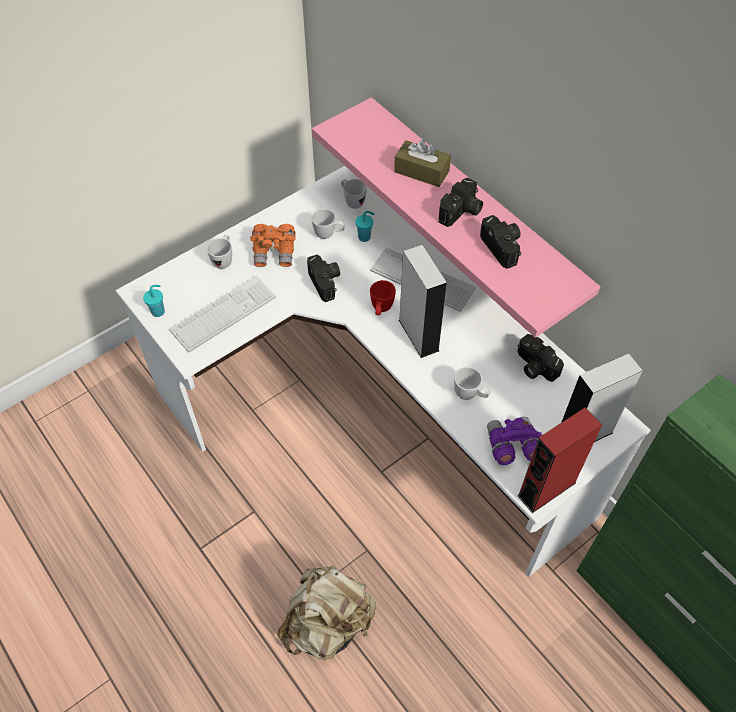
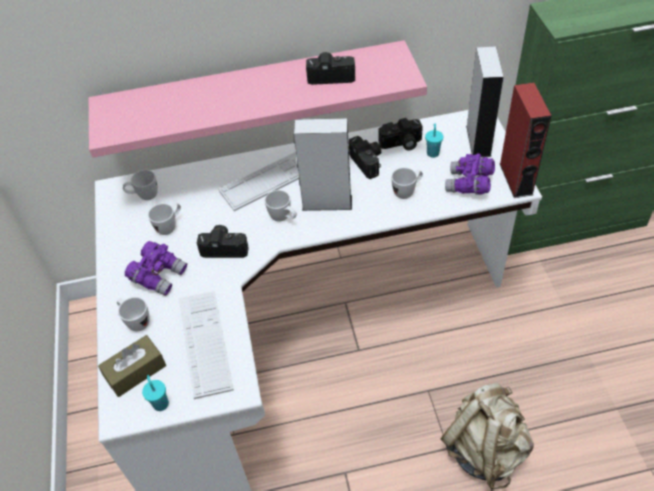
camera: 60 degrees left, 5 degrees down
(275, 252) = (159, 275): orange binoculars -> purple binoculars
(365, 237) = (193, 201): turquoise cup -> turquoise cup (433, 153)
(381, 310) = (283, 218): red mug -> white mug
(421, 171) = (210, 94): brown tissue box -> brown tissue box (135, 371)
(461, 212) = (276, 86): camera -> camera (368, 162)

